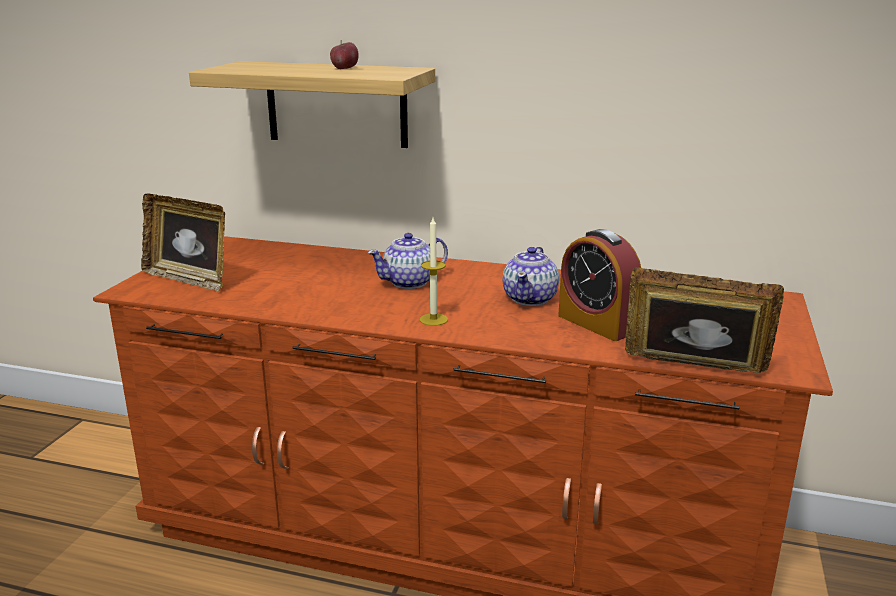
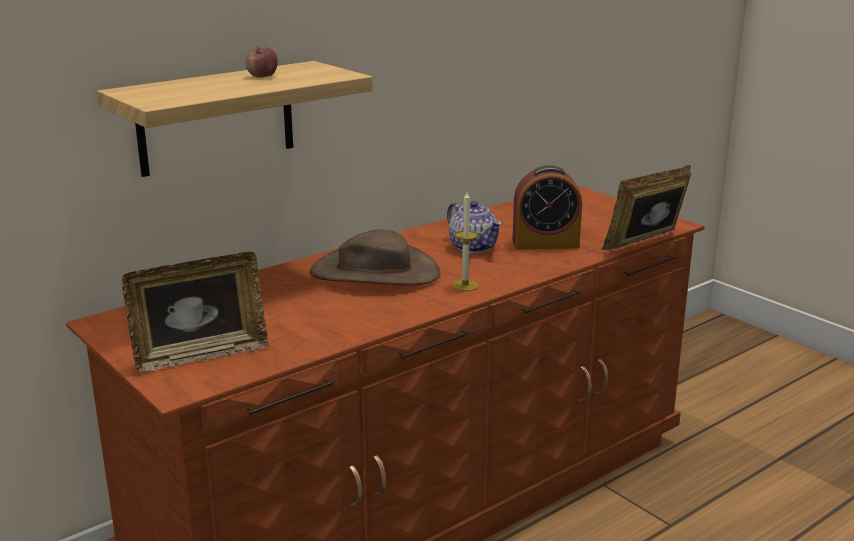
camera: 55 degrees left, 0 degrees up
(410, 282) = (375, 273): teapot -> brown hat

